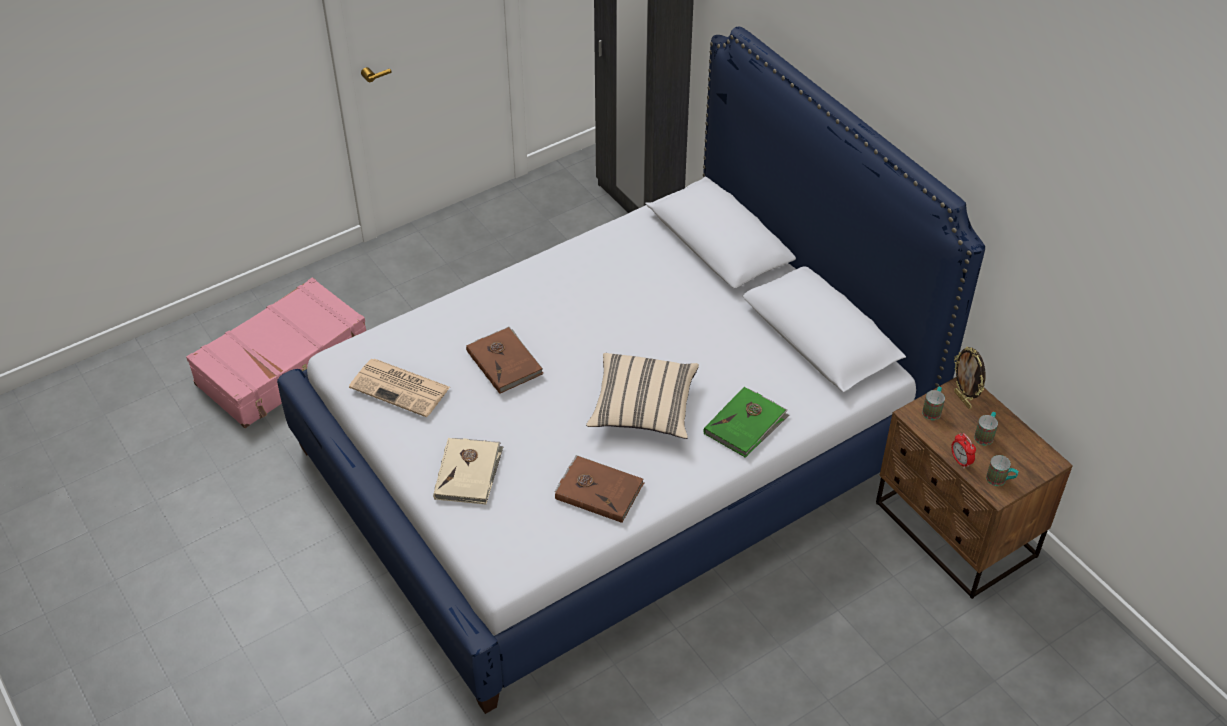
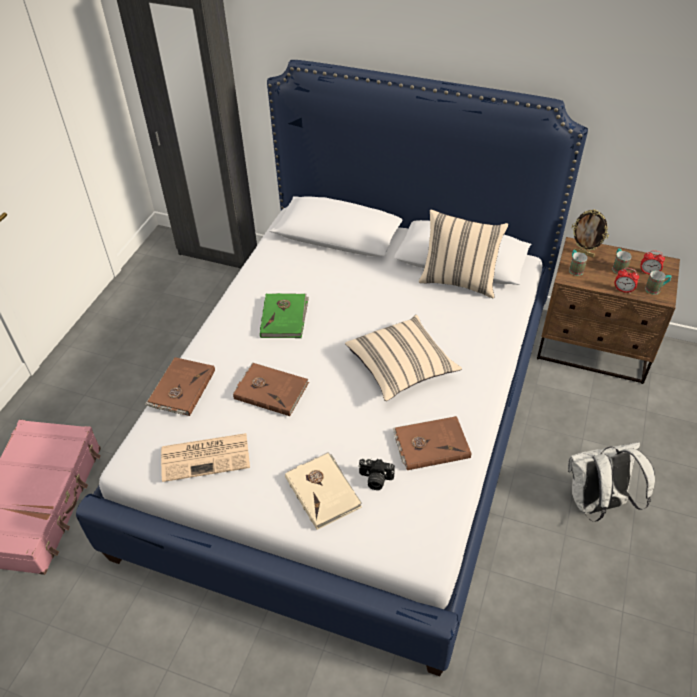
camera: 35 degrees left, 0 degrees up
(432, 317) = (181, 388): none -> brown book
(520, 490) = (375, 480): none -> camera
(746, 424) = (478, 340): green book -> green book (284, 317)
(783, 676) = (596, 504): none -> white backpack
(792, 356) = (459, 281): none -> beige pillow
(1014, 459) = (648, 272): none -> alarm clock

